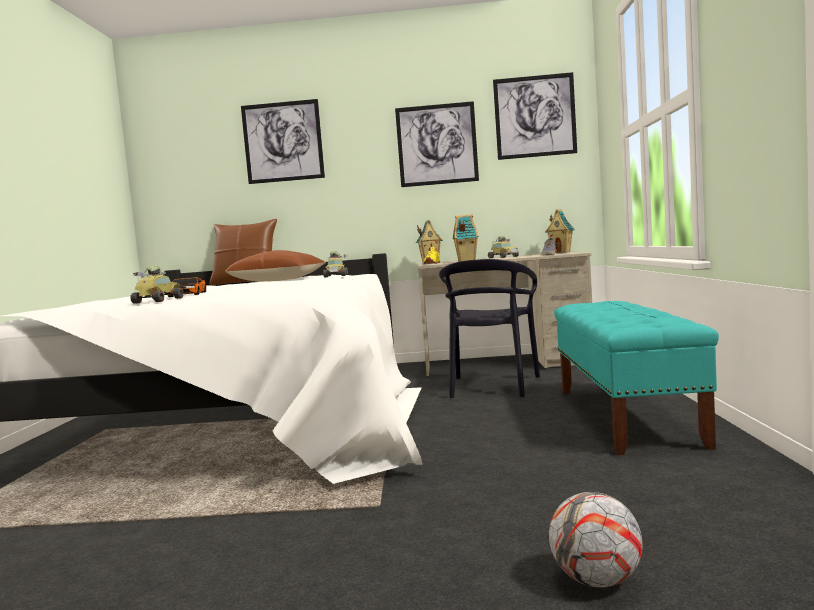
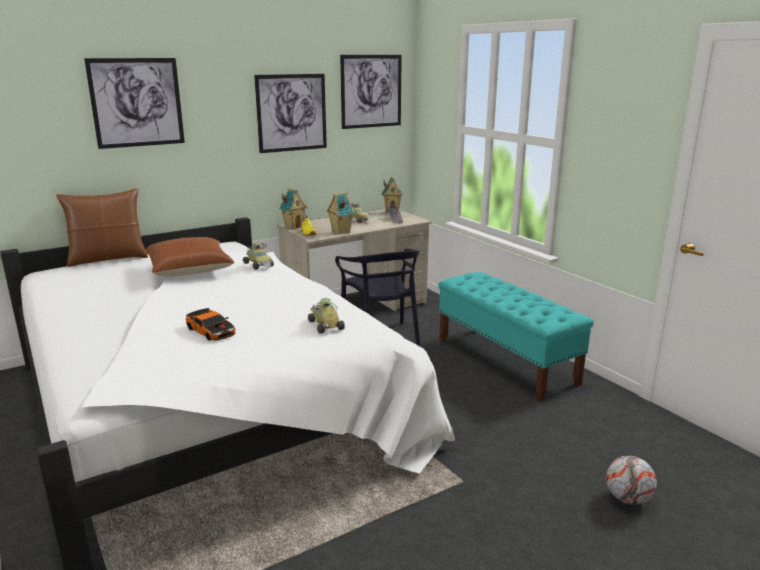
camera: 35 degrees left, 15 degrees up
(158, 300) = (235, 355): toy car -> toy car (324, 325)

